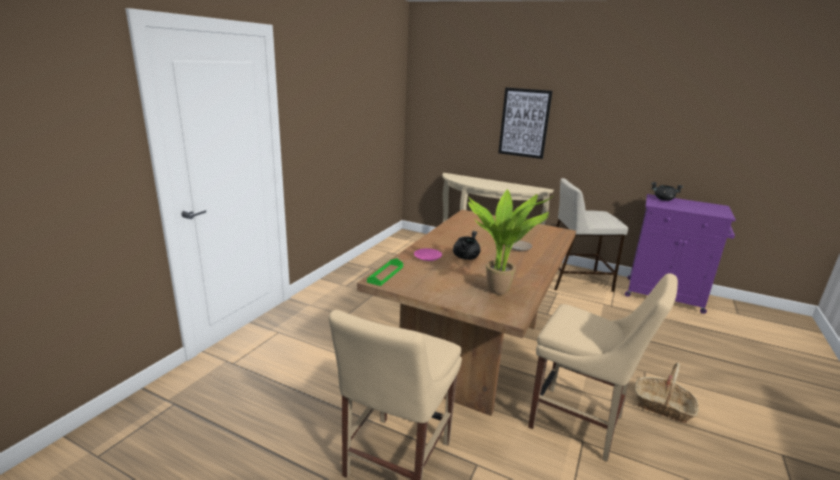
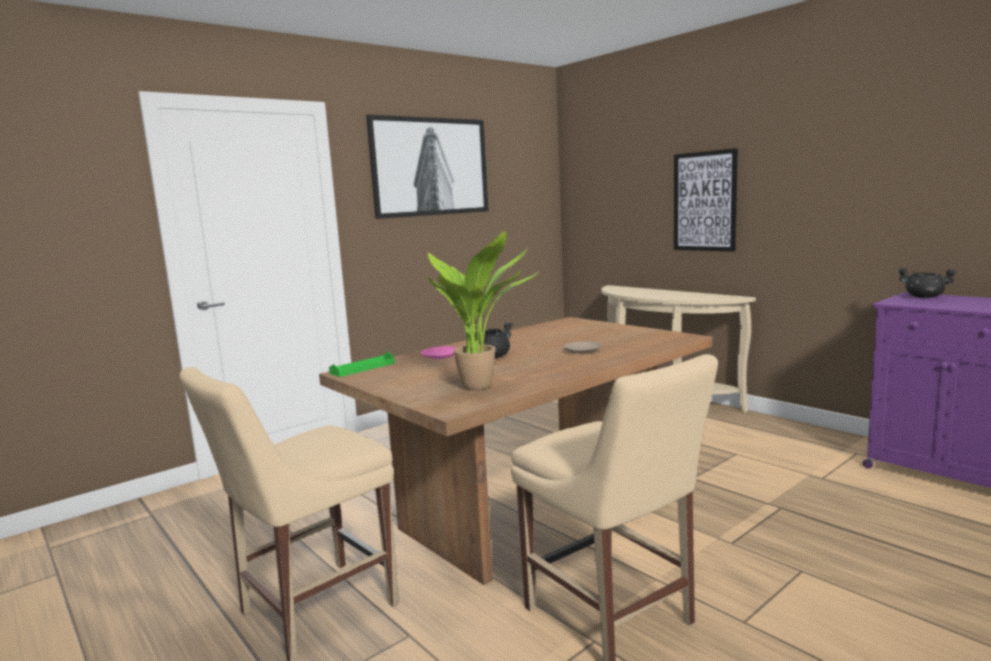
camera: 25 degrees right, 10 degrees down
(338, 82) = (431, 167): none -> picture
(577, 280) = (789, 440): beige stool -> none
(663, 406) = (790, 623): basket -> none

